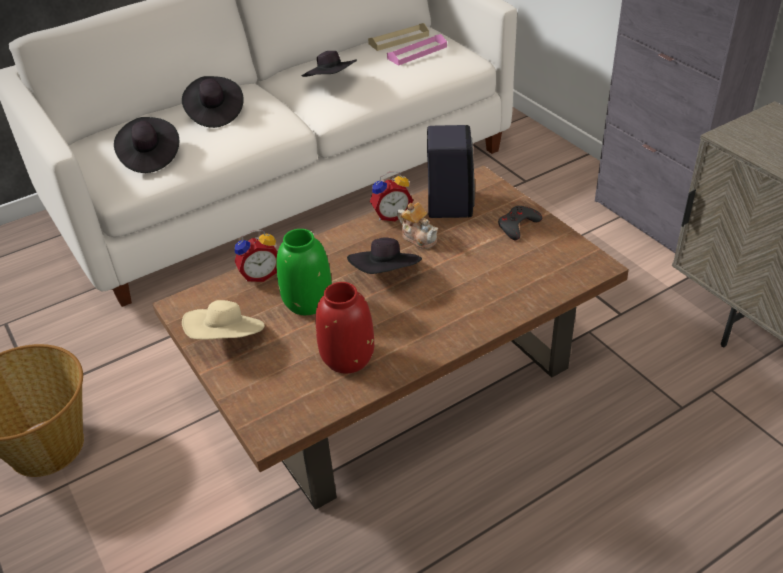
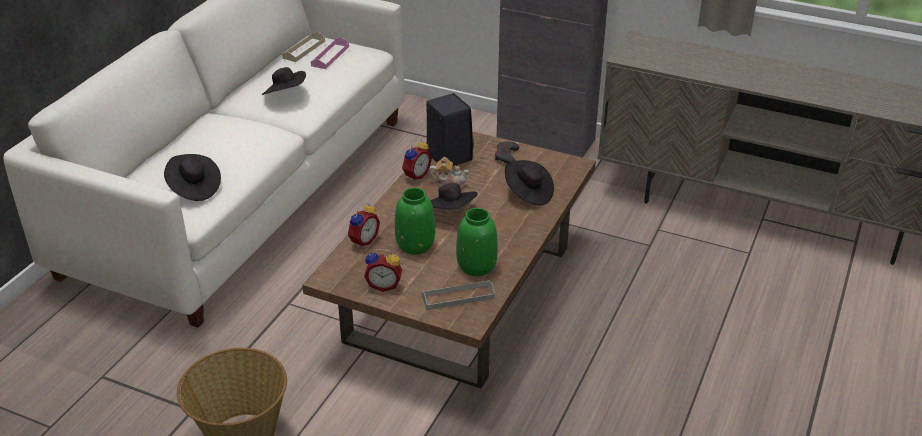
camera: 35 degrees left, 5 degrees down
(214, 114) = (216, 141): black hat -> black hat (528, 193)
(227, 339) = (384, 285): beige hat -> alarm clock
(287, 391) = (458, 297): none -> grey tray
(347, 357) = (476, 266): red vase -> green vase

